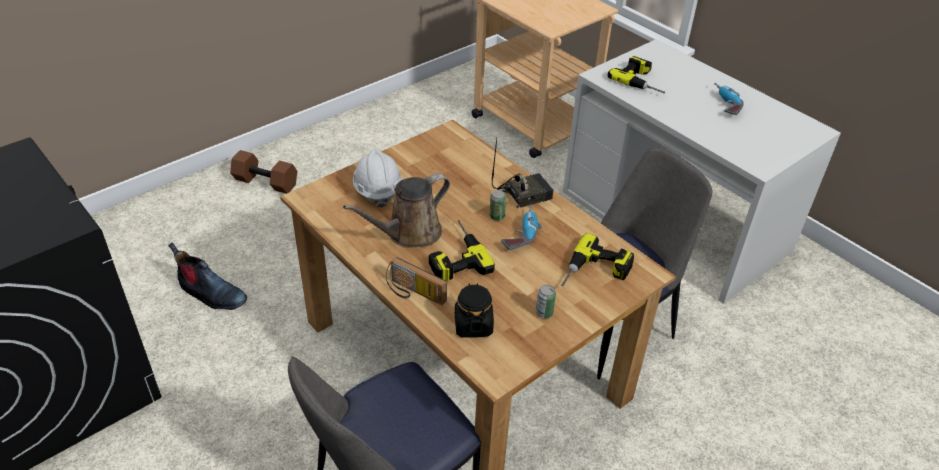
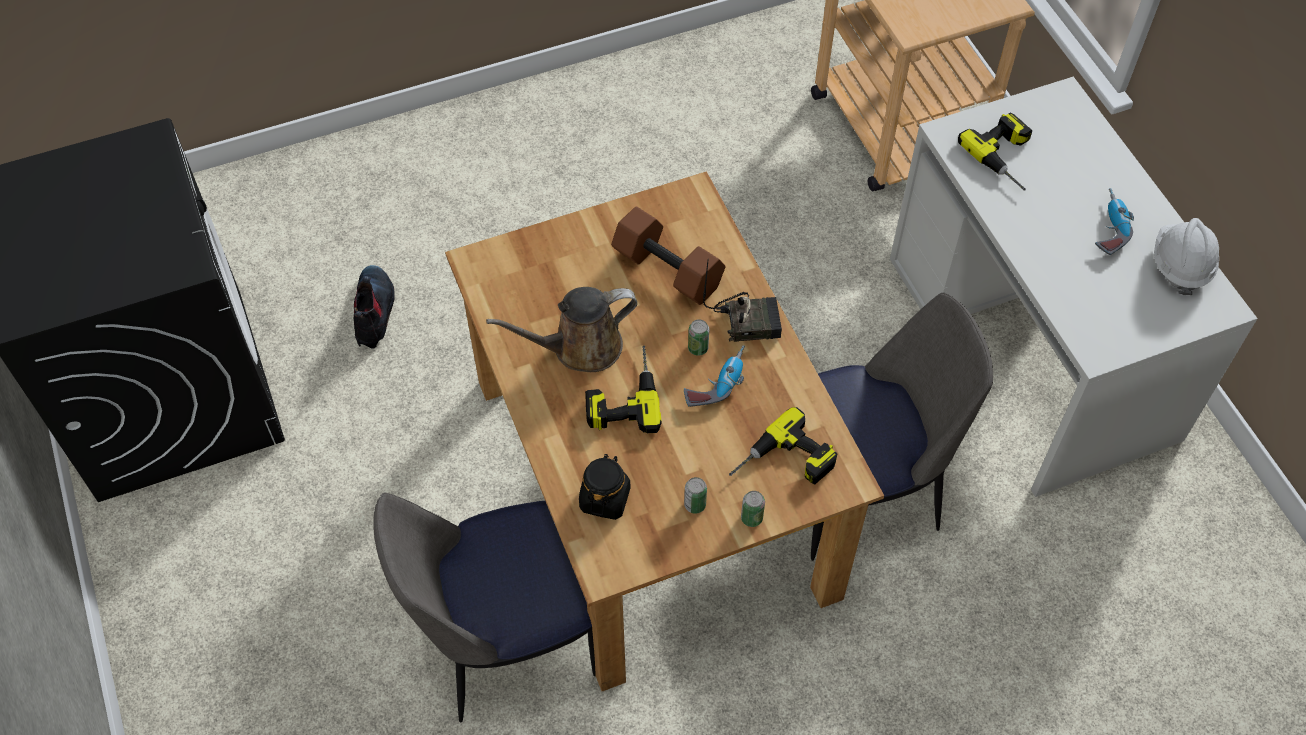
camera: 20 degrees right, 15 degrees up
(211, 294) = (374, 312): boot -> boot turned 135 degrees counterclockwise
(266, 182) = (488, 150): brown dumbbell -> brown dumbbell (669, 269)
(377, 189) = (565, 269): white hard hat -> white hard hat (1180, 265)
(413, 293) = (553, 436): radio -> none
(590, 312) = (751, 518): none -> can

